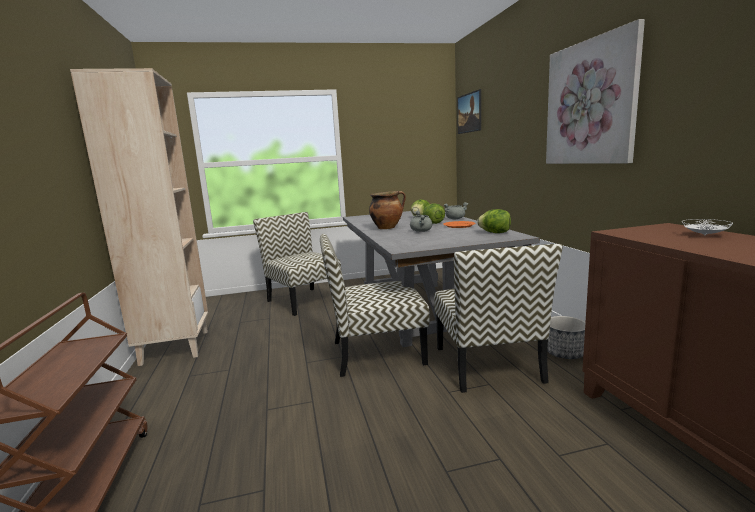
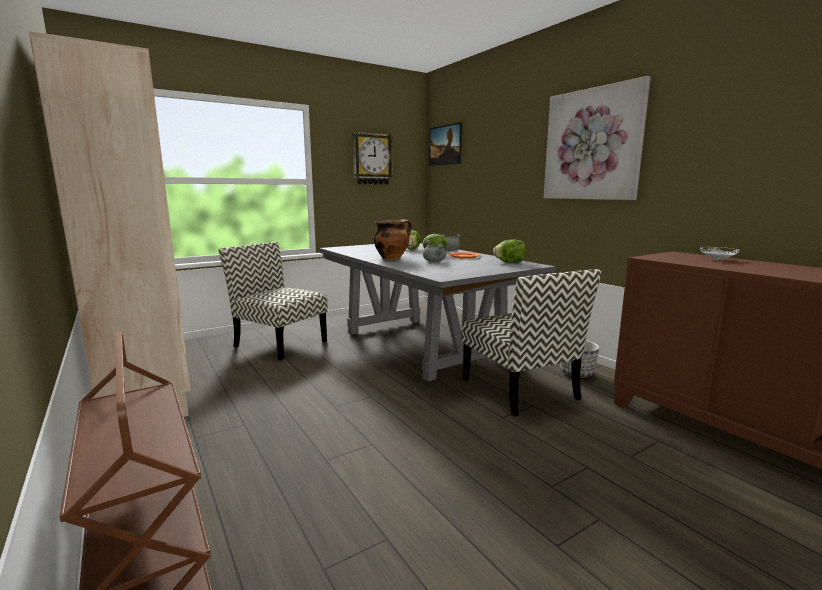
camera: 20 degrees left, 0 degrees up
(375, 353) = (404, 390): chair -> none
(398, 132) = (372, 159): none -> wall clock

